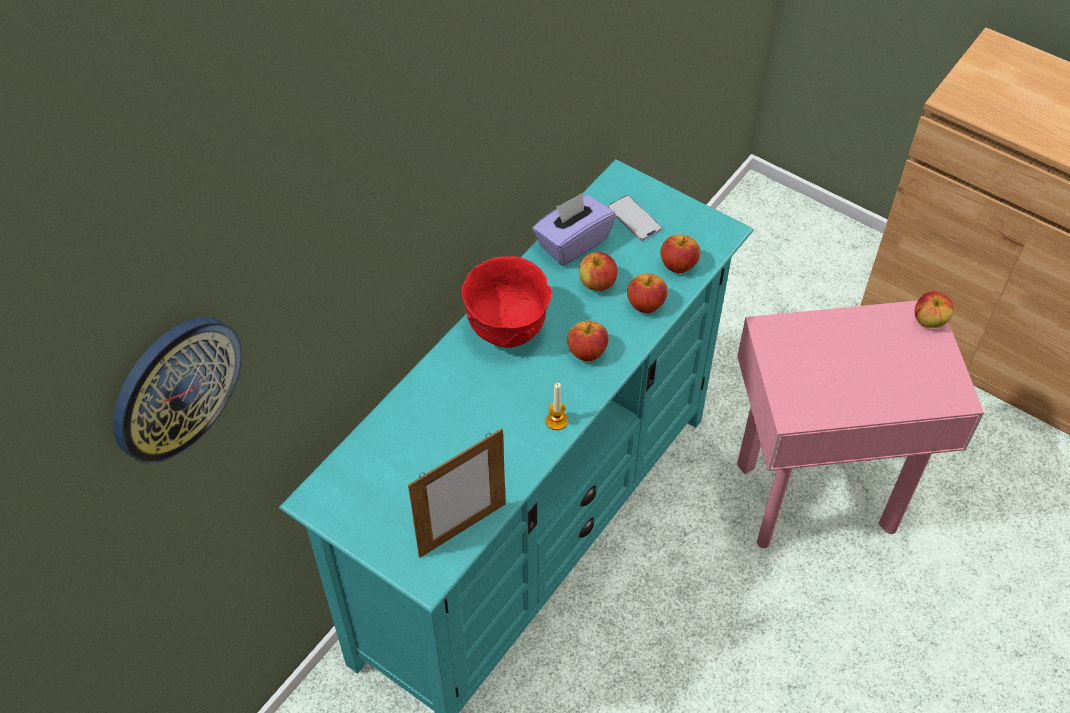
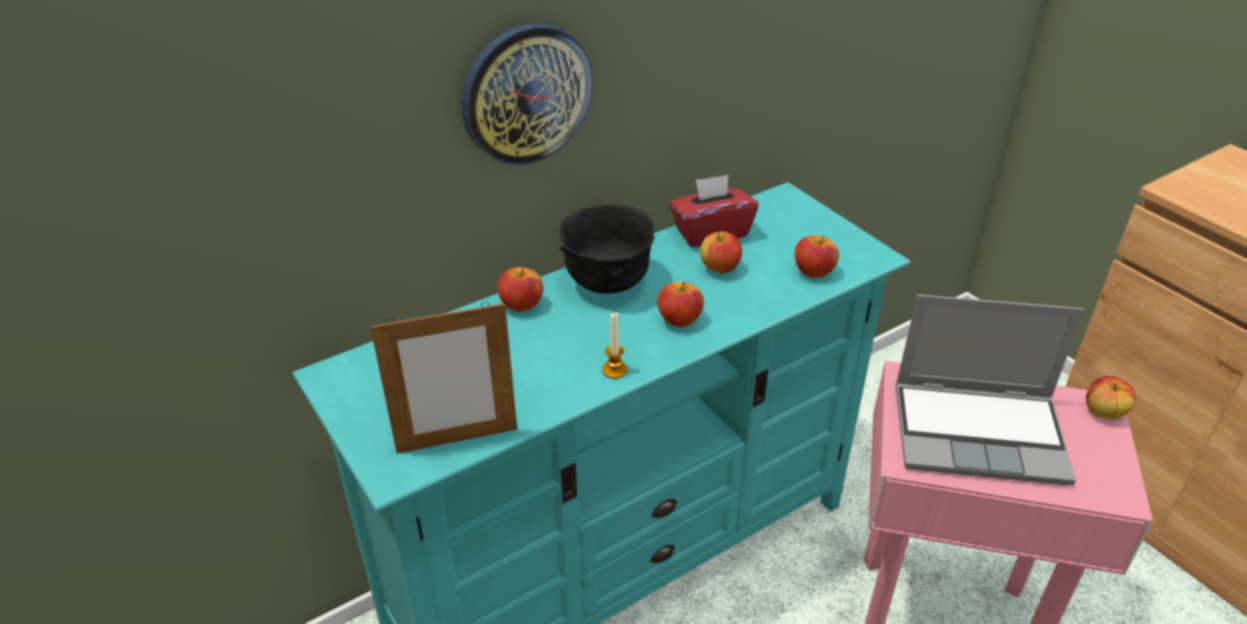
camera: 20 degrees right, 15 degrees down
(175, 387) = (146, 133): wall clock -> wall clock (526, 94)
(507, 328) = (608, 283): red bowl -> black bowl
(572, 243) = (711, 232): purple tissue box -> red tissue box
(634, 219) = (784, 227): phone -> none
(645, 305) = (762, 296): apple -> apple (521, 305)
(841, 370) = (980, 433): none -> laptop

